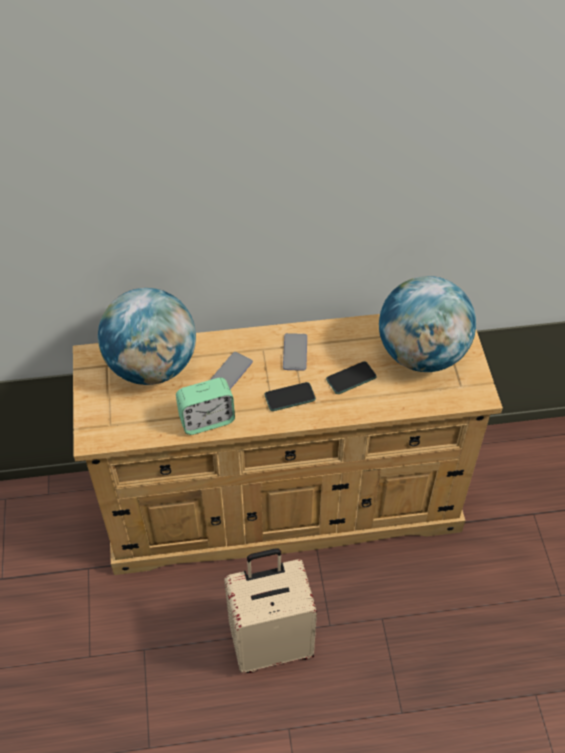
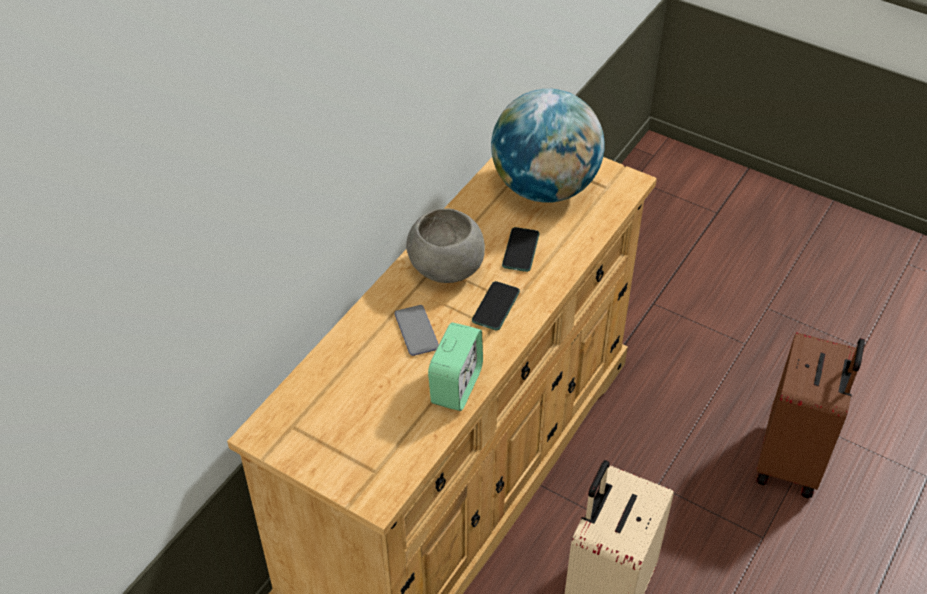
camera: 50 degrees left, 5 degrees down
(152, 366) = (337, 389): globe -> none
(295, 352) = (445, 269): phone -> grey bowl
(487, 692) = (792, 460): none -> brown suitcase

